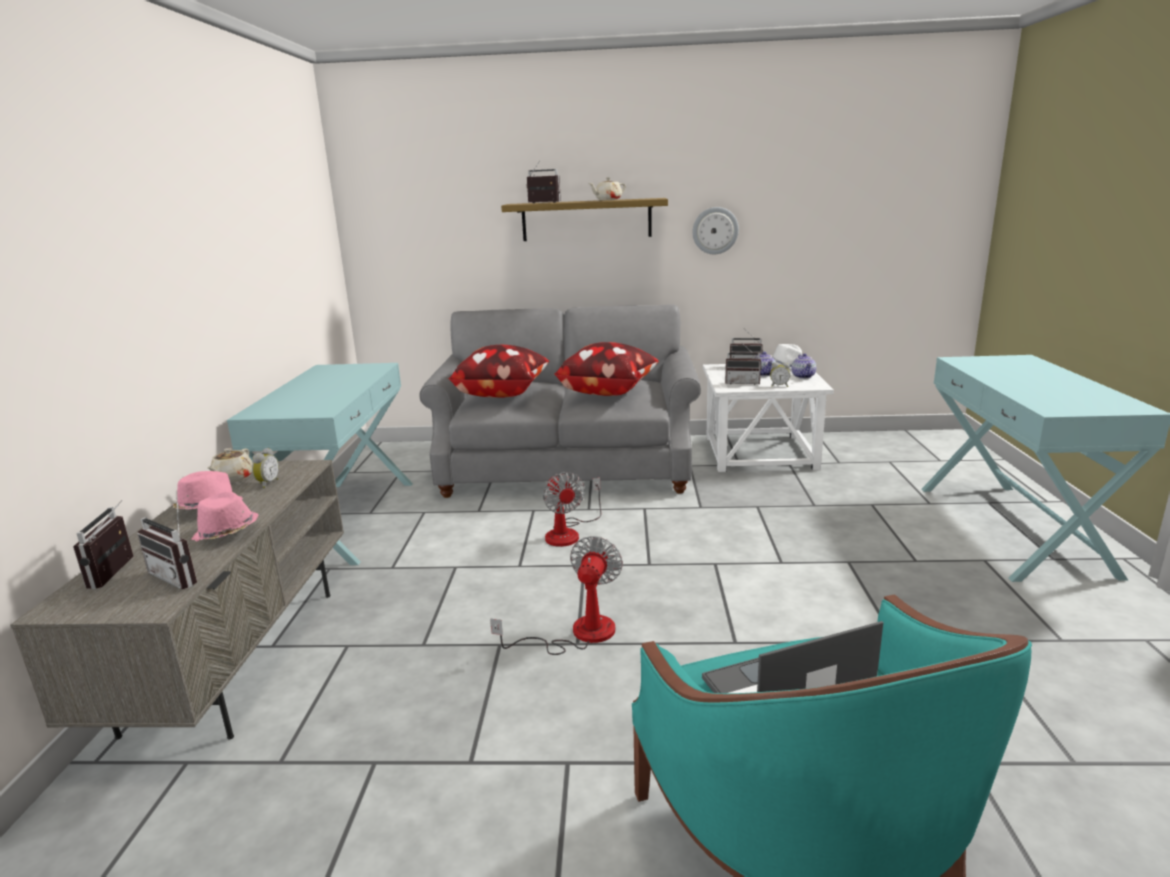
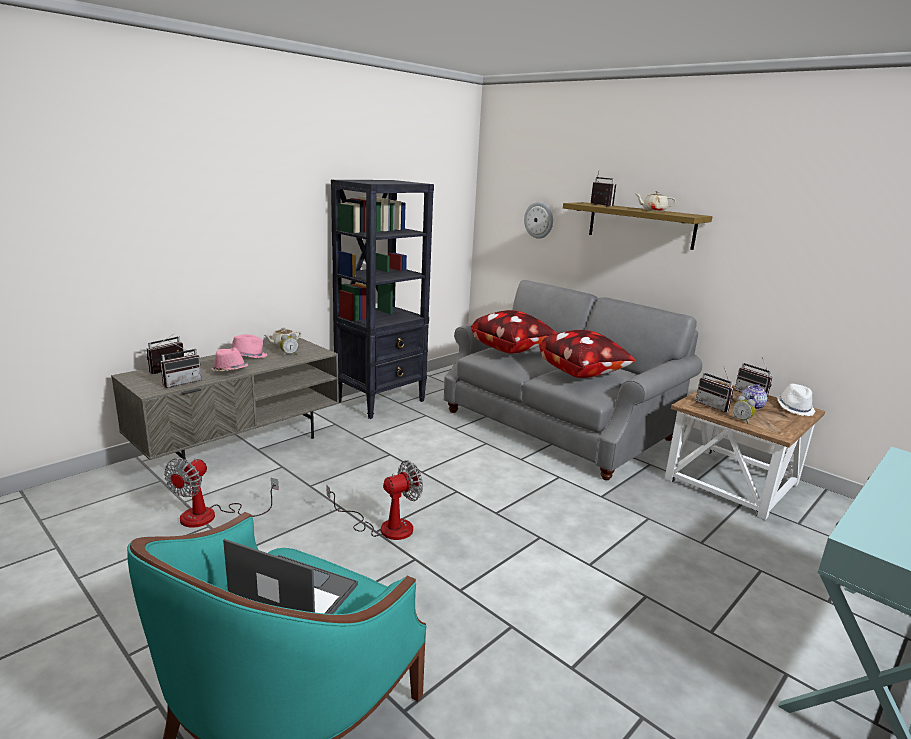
camera: 40 degrees right, 0 degrees up
(181, 576) = (181, 382): radio -> radio turned 120 degrees counterclockwise
(344, 520) = (381, 401): turquoise console table -> black bookcase
(569, 532) = (482, 467): fan -> fan (211, 516)
(715, 230) = (755, 255): wall clock -> wall clock (539, 220)
(761, 452) = (733, 482): white side table -> brown side table
(804, 376) = (787, 422): teapot -> none

